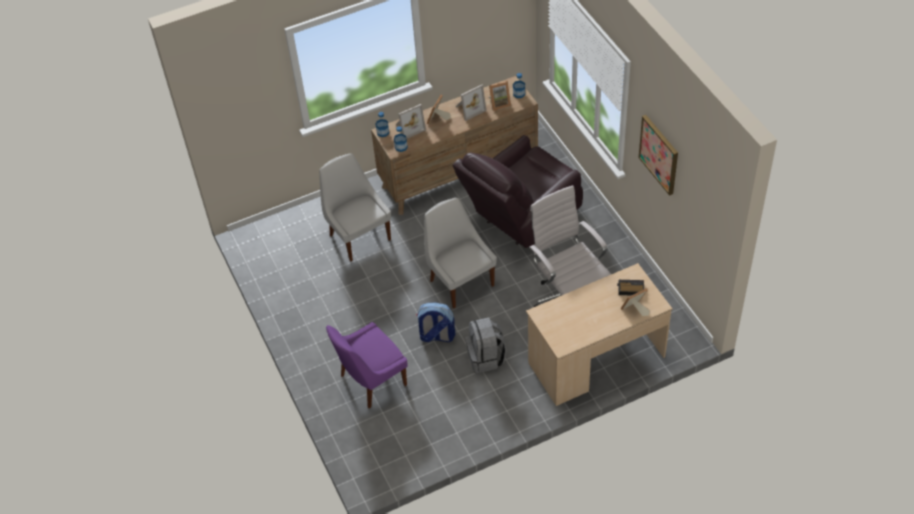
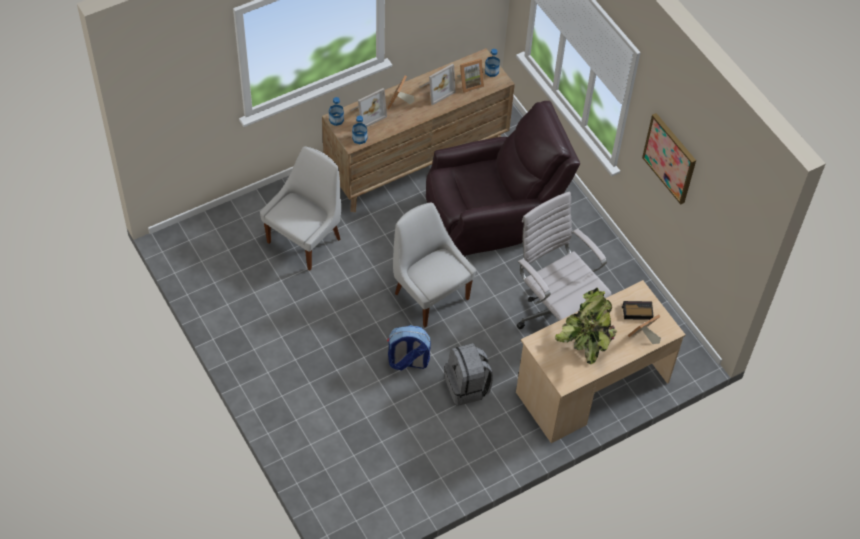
camera: 10 degrees left, 5 degrees up
(358, 236) = (306, 239): white chair -> white chair turned 75 degrees clockwise
(371, 381) = (336, 418): purple chair -> none
(521, 218) = (493, 215): brown armchair -> brown armchair turned 150 degrees counterclockwise
(584, 310) = (587, 338): none -> potted plant

